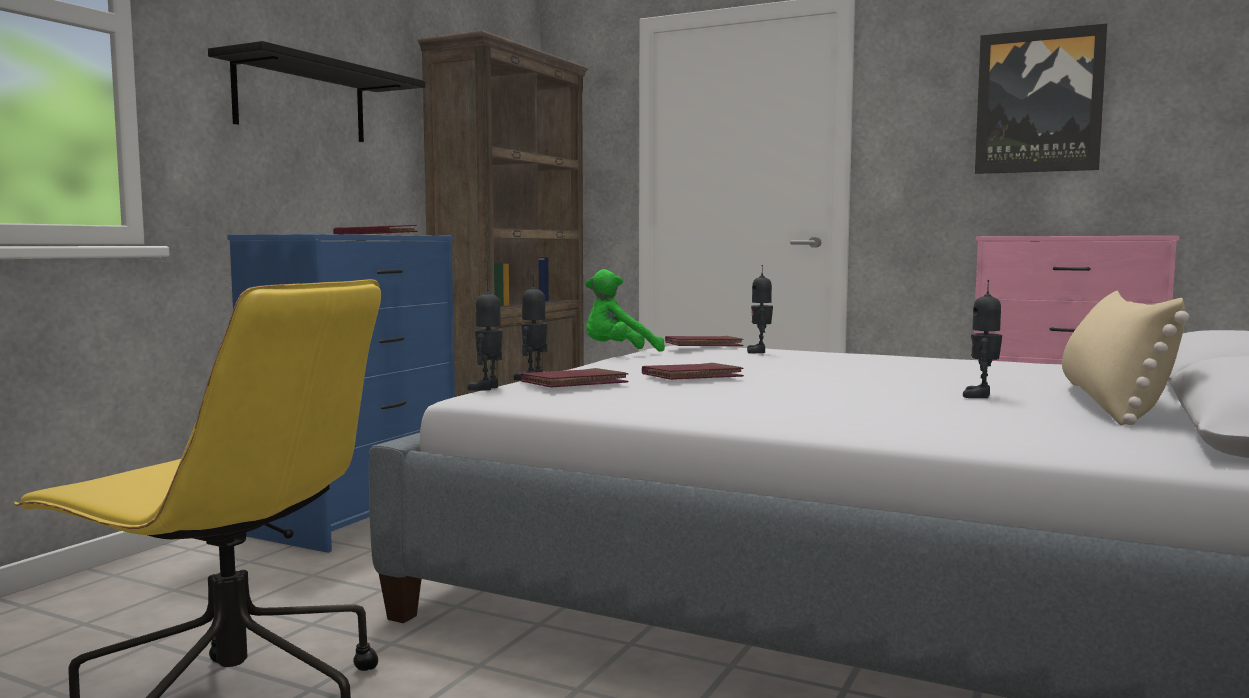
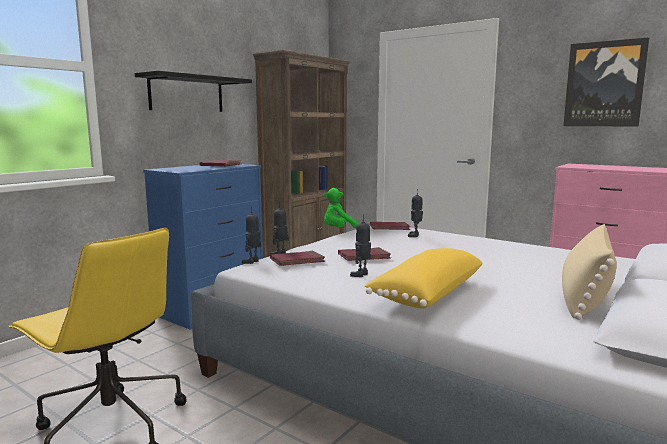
camera: 10 degrees right, 5 degrees up
(847, 410) = (425, 293): none -> yellow pillow
(981, 396) = (513, 283): toy robot -> toy robot (361, 275)

